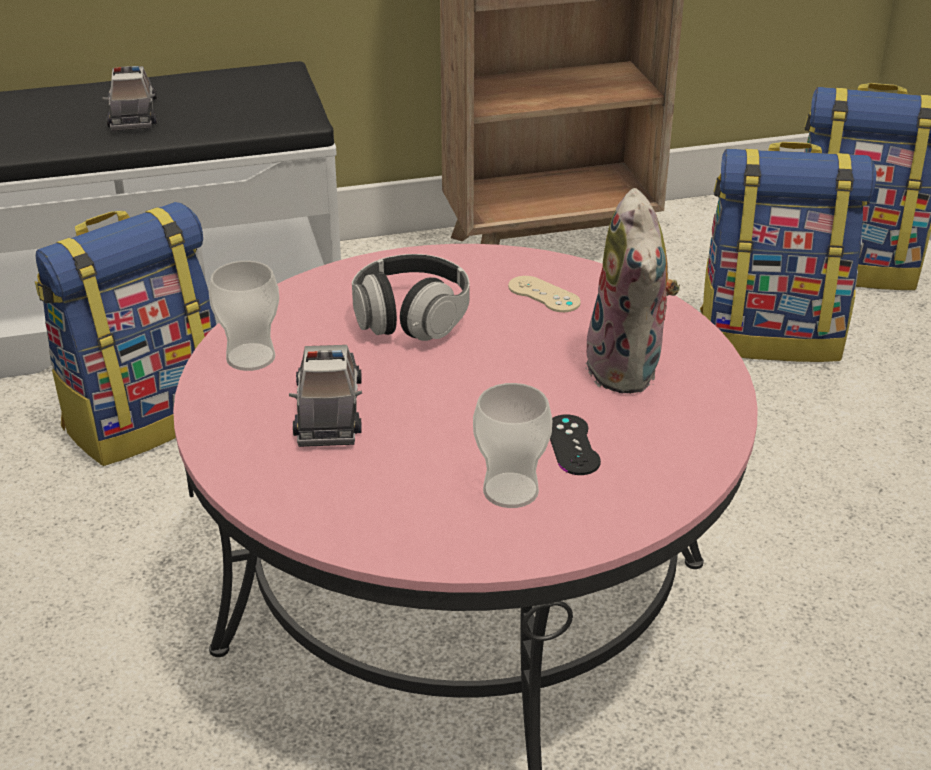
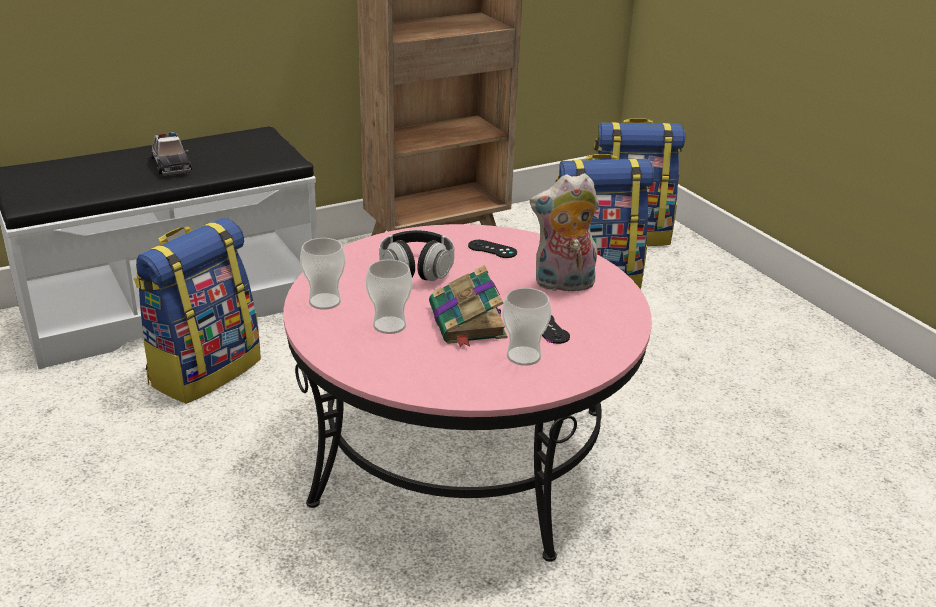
camera: 15 degrees left, 5 degrees down
(327, 409) = (389, 325): toy car -> cup
(449, 419) = (468, 323): none -> book
(544, 294) = (492, 249): beige game controller -> black game controller
(629, 370) = (563, 285): plush toy -> plush toy turned 105 degrees clockwise

